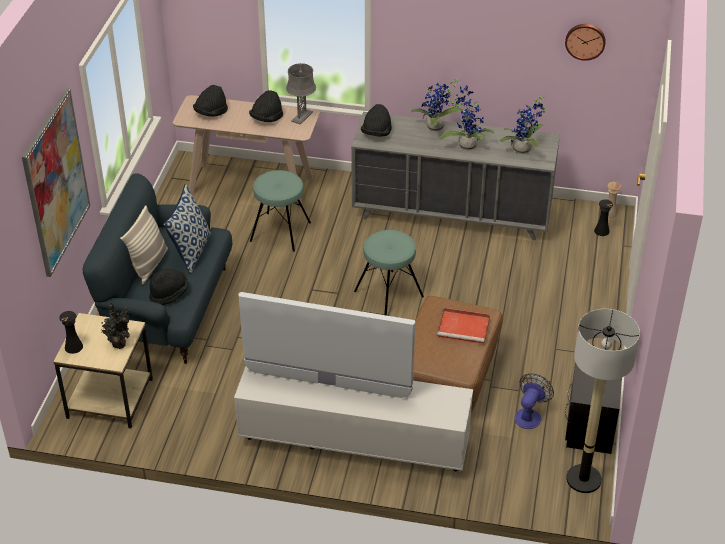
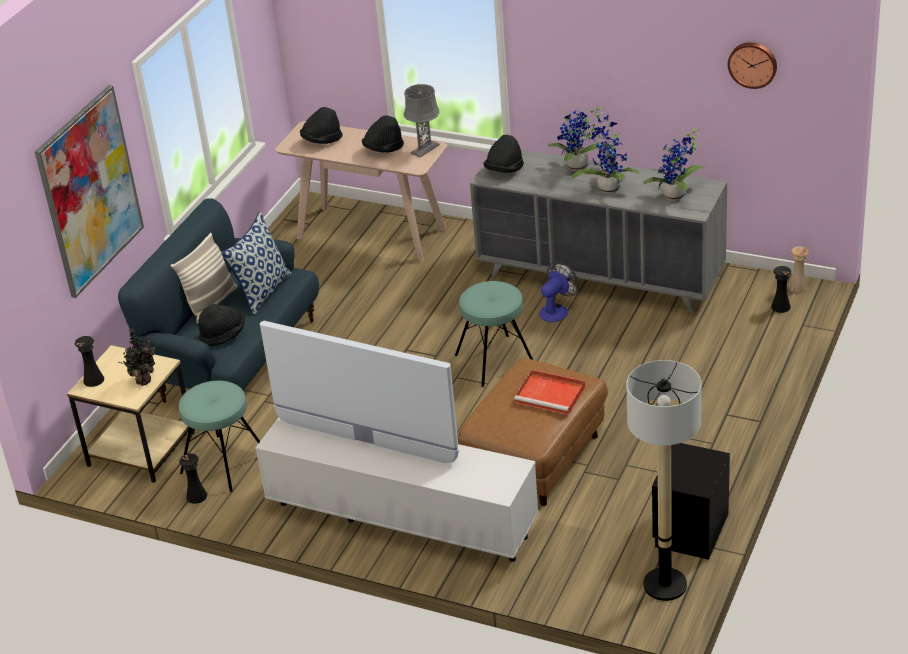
camera: 15 degrees right, 5 degrees down
(172, 437) = (196, 496): none -> black vase
(280, 232) = (389, 284): turquoise stool -> turquoise stool (224, 463)
(529, 415) = (622, 507): fan -> fan (557, 310)

